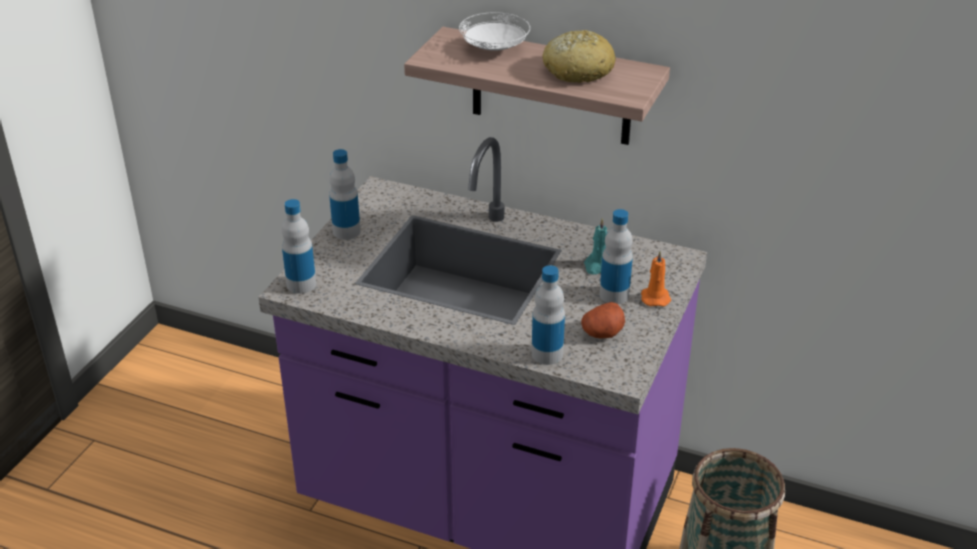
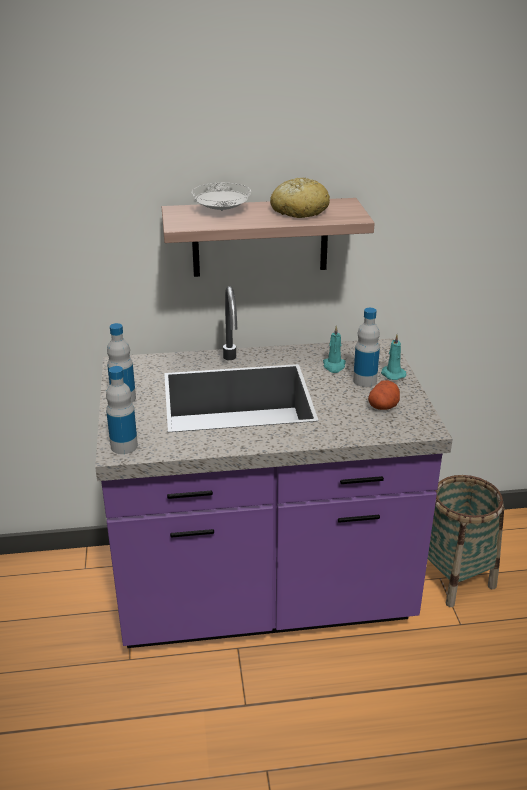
camera: 30 degrees left, 5 degrees down
(547, 354) = (362, 432): bottle -> none
(655, 297) = (392, 374): orange candle -> turquoise candle

